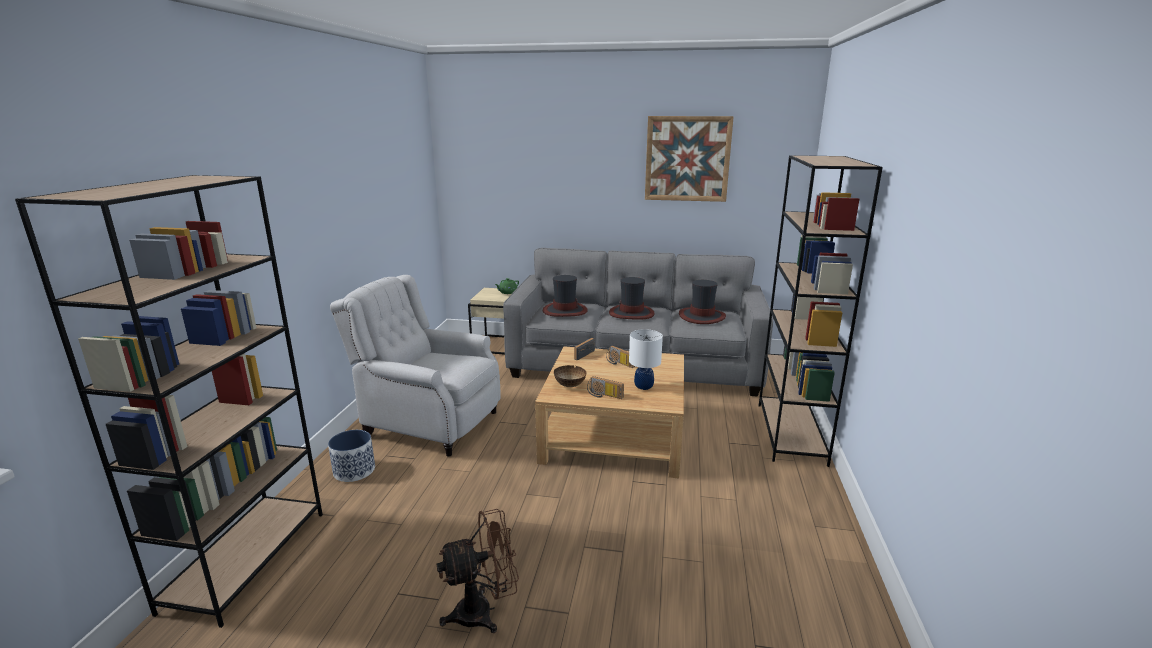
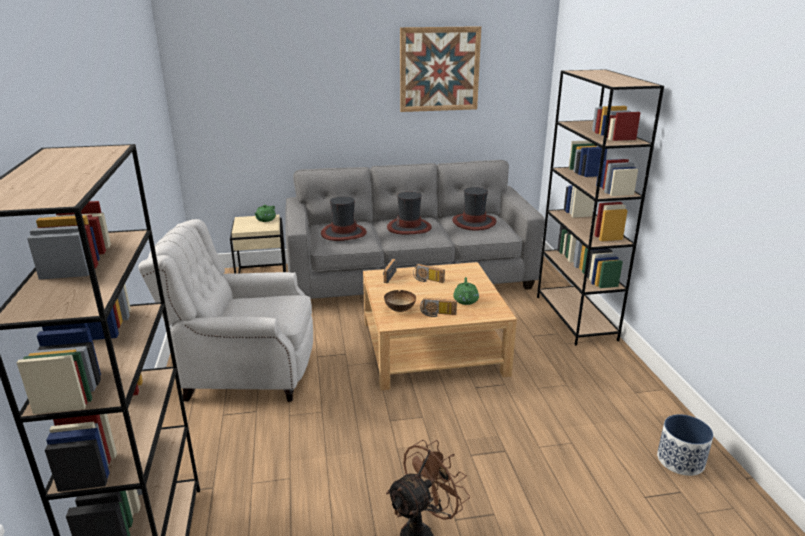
camera: 20 degrees left, 5 degrees up
(354, 470) = (200, 438): planter -> planter (680, 460)
(643, 387) = (465, 300): white table lamp -> green teapot

